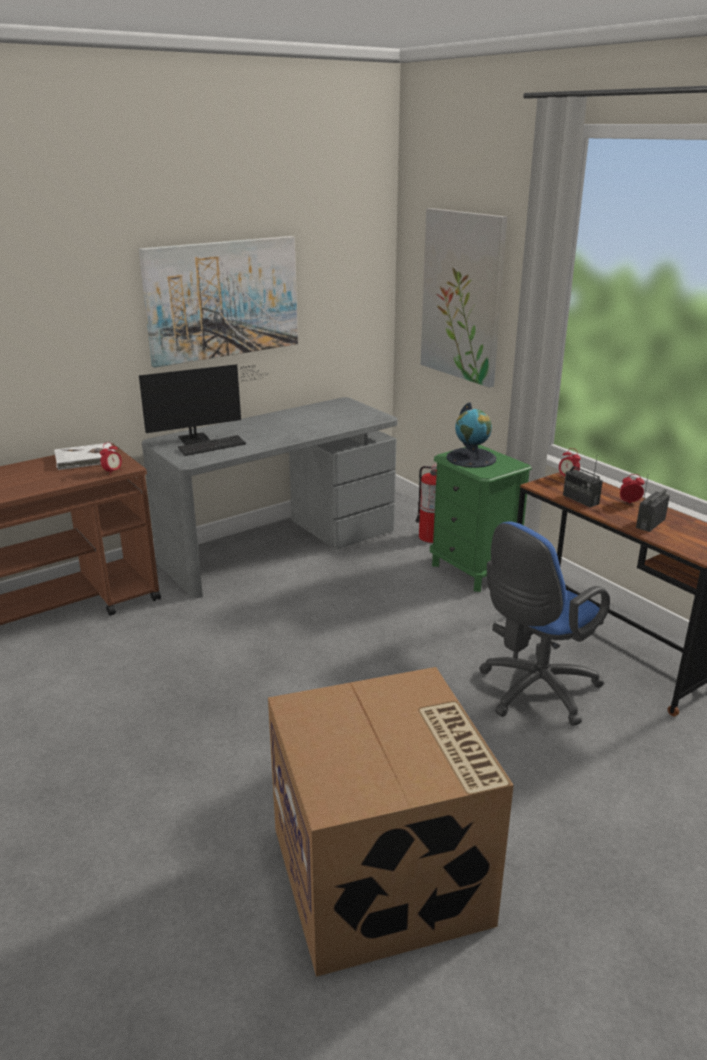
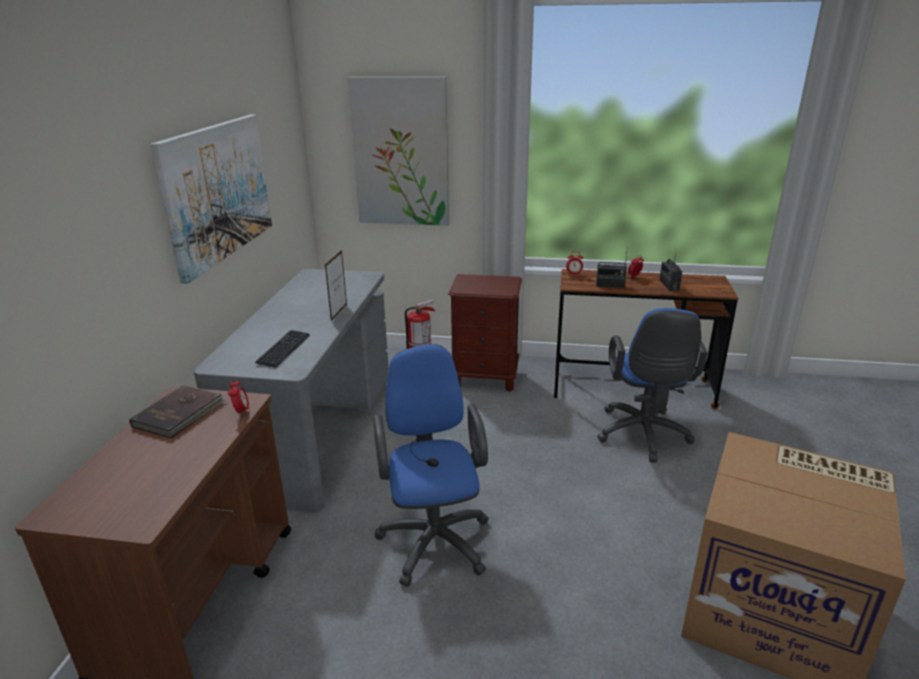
camera: 45 degrees left, 0 degrees up
(86, 459) = (180, 414): white book -> brown book
(199, 438) = (253, 347): monitor -> none
(233, 655) = (434, 537): none -> blue office chair
(298, 436) = (339, 312): none -> picture frame
(471, 458) = (477, 285): globe -> none
(472, 570) = (485, 378): green nightstand -> brown nightstand

